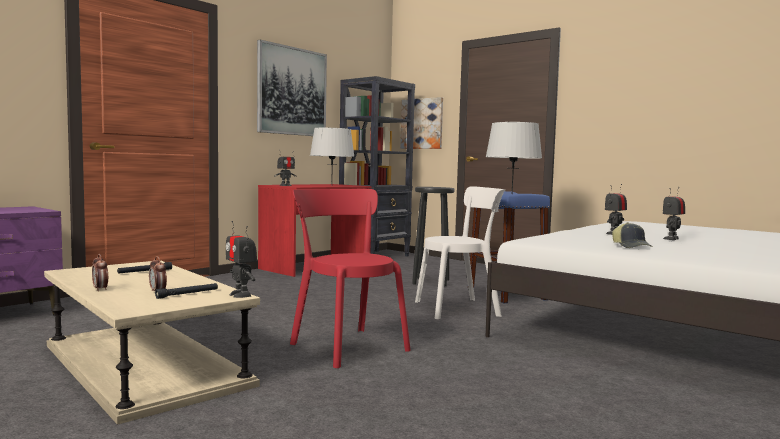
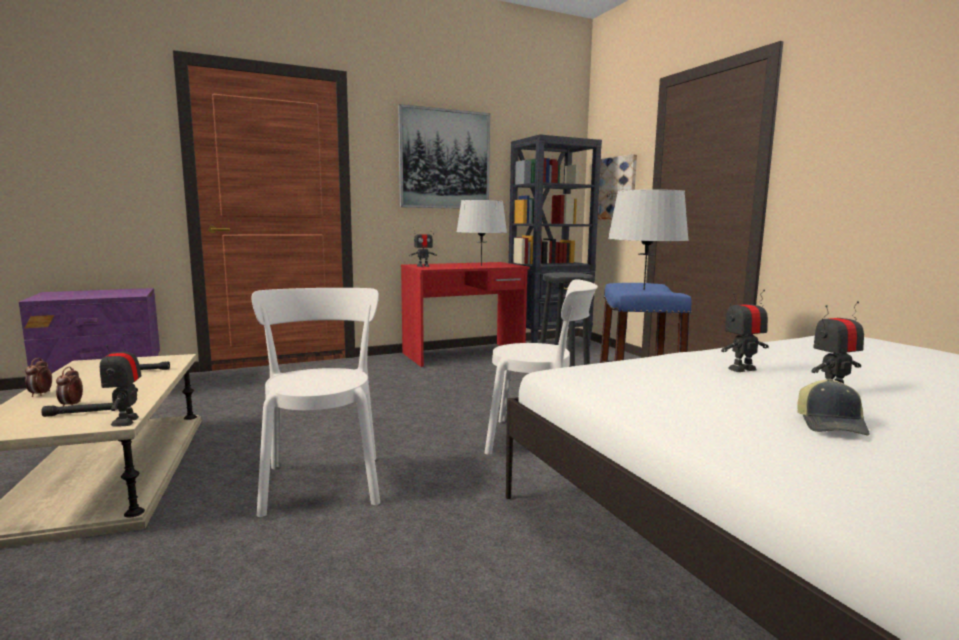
camera: 25 degrees right, 5 degrees up
(346, 345) = (323, 480): red chair -> white chair
(631, 246) = (697, 408): cap -> cap (831, 424)

